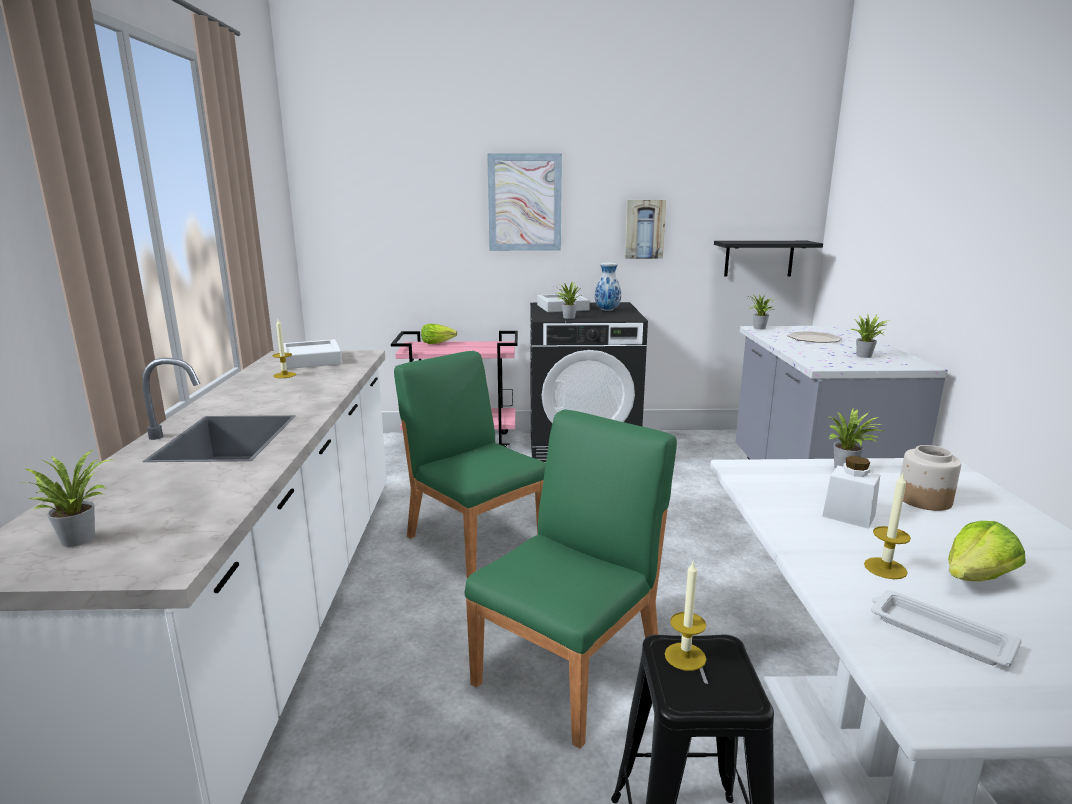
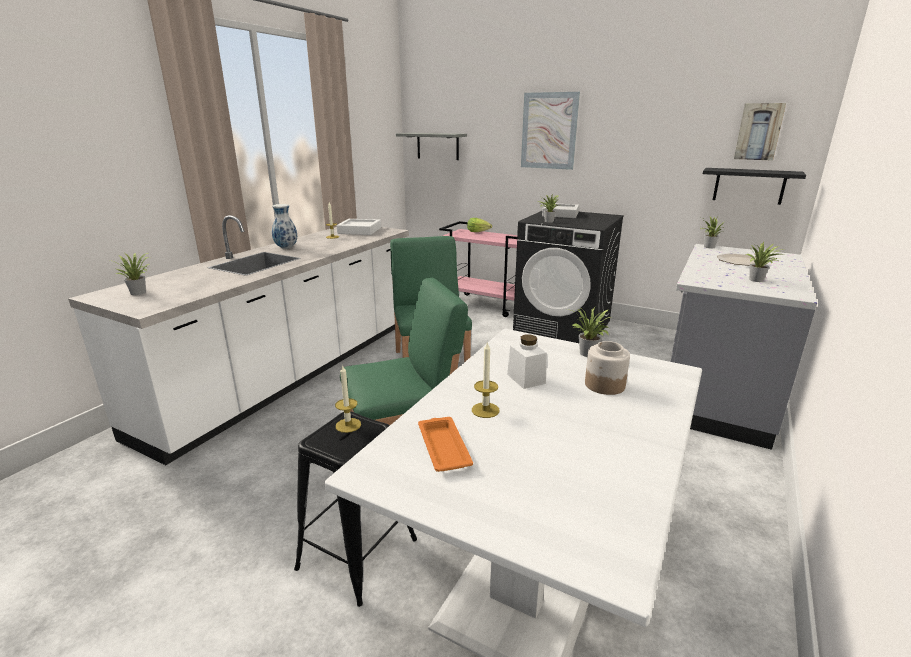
camera: 30 degrees right, 5 degrees up
(356, 226) = (437, 146): none -> grey shelf
(607, 310) = (590, 219): vase -> vase (287, 248)
(644, 229) = (643, 155): picture -> picture (759, 131)
(937, 633) = (443, 447): white tray -> orange tray
(977, 578) = (534, 433): lettuce -> none

